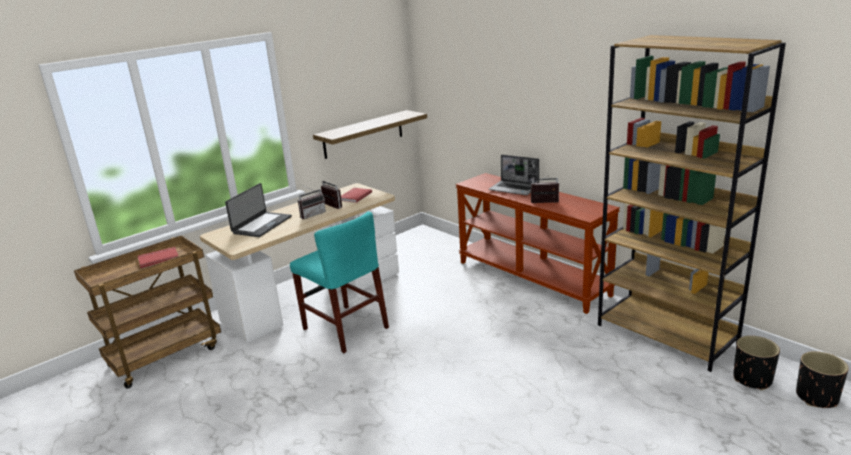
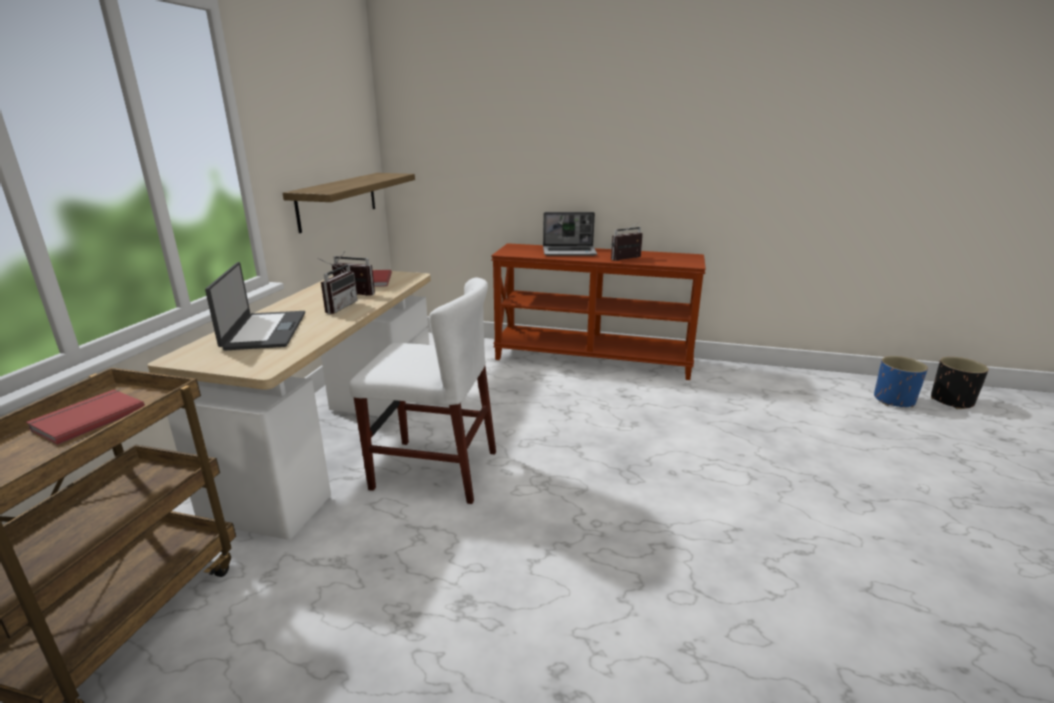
camera: 35 degrees left, 0 degrees up
(345, 328) = (435, 470): turquoise chair -> white chair
(667, 334) = (780, 380): brown bookcase -> none
(752, 379) = (894, 400): black planter -> blue planter

